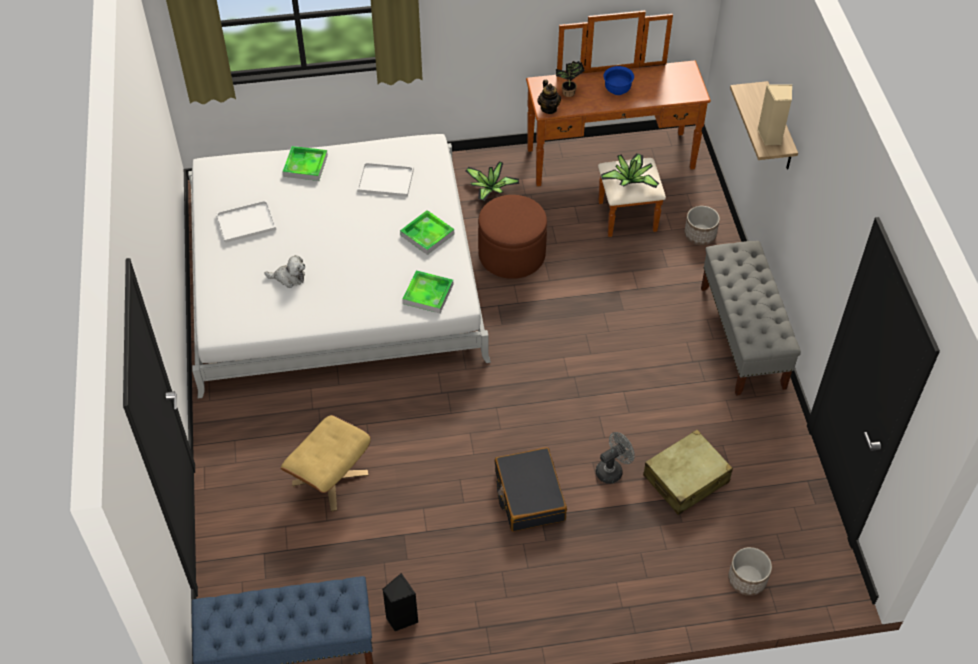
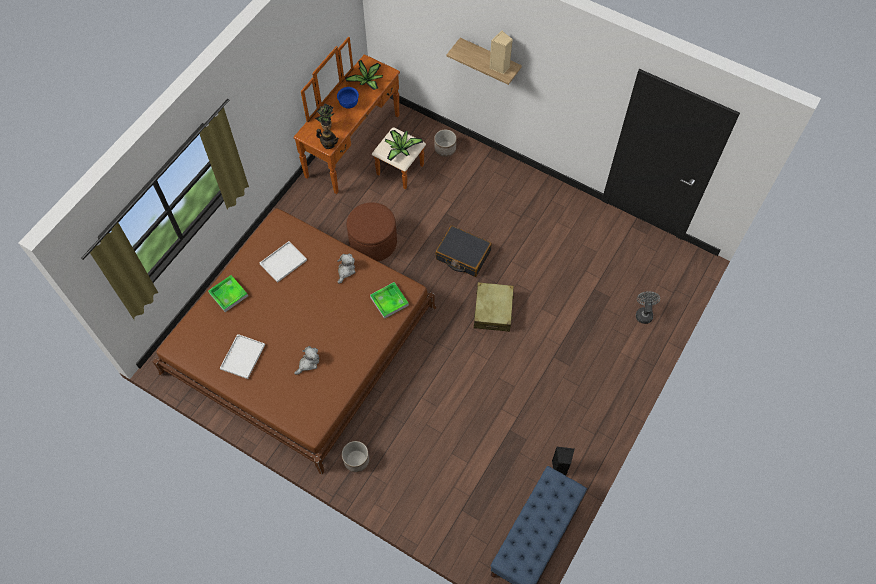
camera: 50 degrees left, 10 degrees up
(330, 478) = (442, 441): beige ottoman -> none
(334, 275) = (300, 340): white bed -> brown bed
(427, 234) = (346, 271): tray -> plush toy
(490, 189) = (316, 217): potted plant -> potted plant (367, 81)
(529, 496) = (537, 353): black suitcase -> black suitcase (463, 255)
(612, 470) = (554, 303): grey fan -> grey fan (643, 313)
(686, 479) = (587, 275): beige suitcase -> beige suitcase (493, 311)
(742, 337) = (526, 184): grey bench -> none
(747, 579) = (663, 295): planter -> planter (356, 460)

